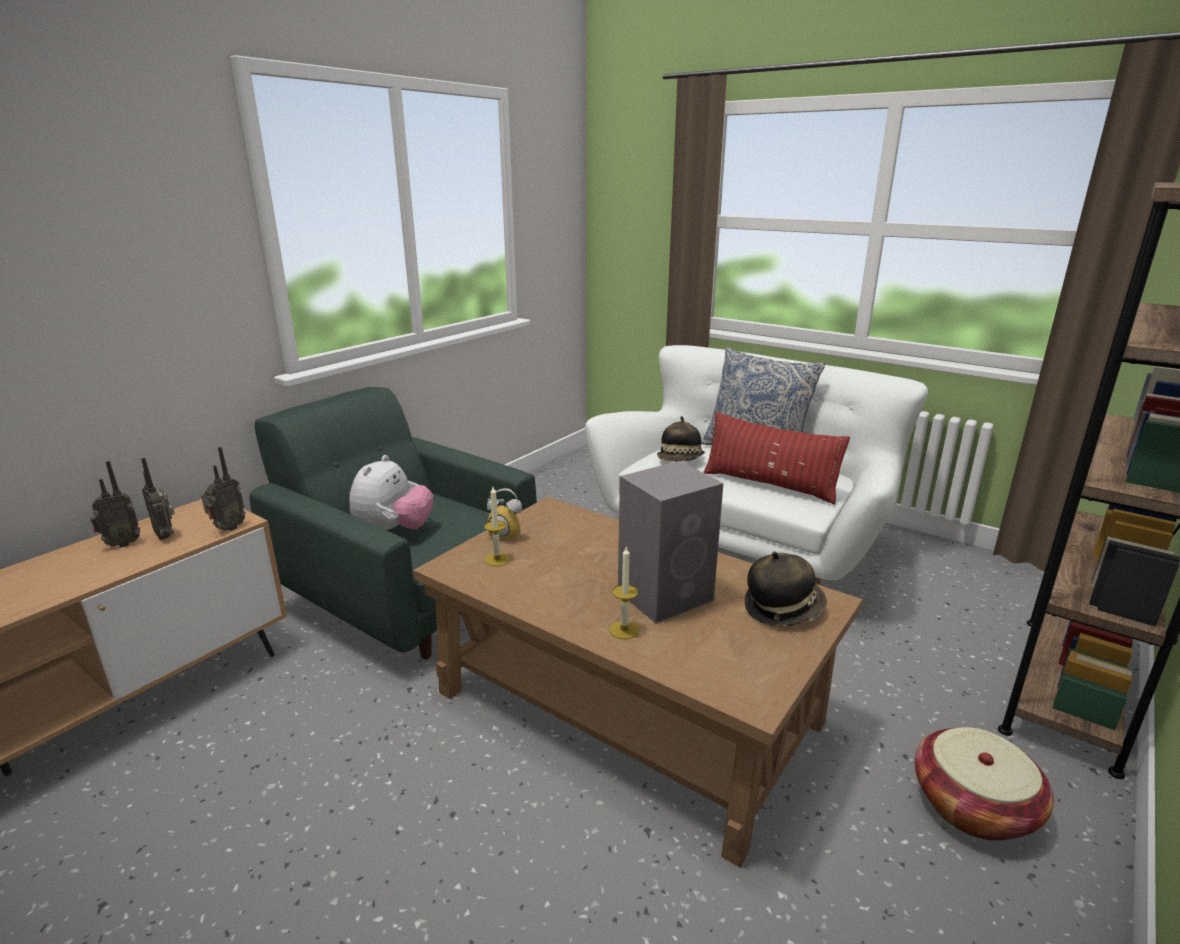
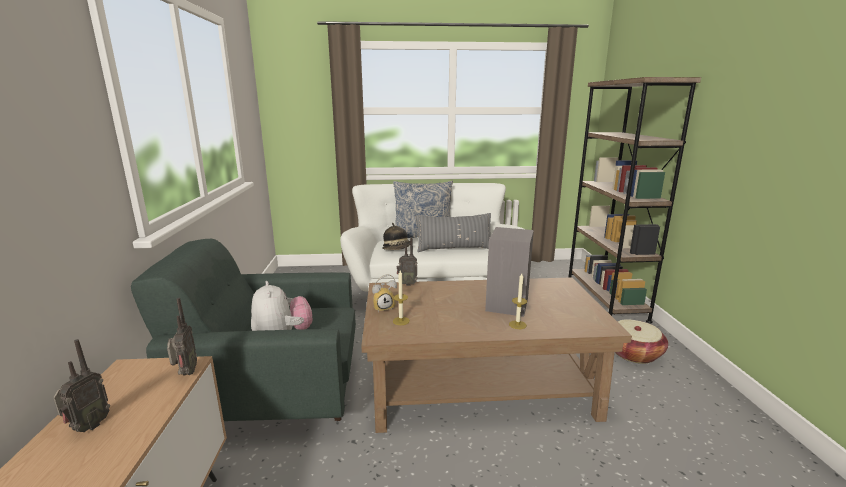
camera: 40 degrees left, 5 degrees down
(167, 535) = (130, 401): radio -> radio (407, 284)
(769, 484) = (454, 248): red pillow -> grey pillow
(782, 609) = (555, 291): hat -> none

